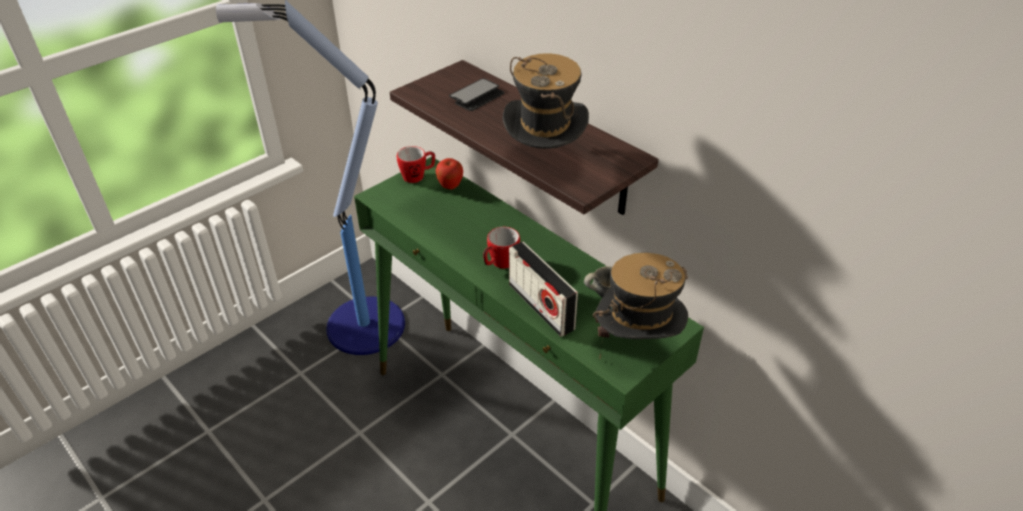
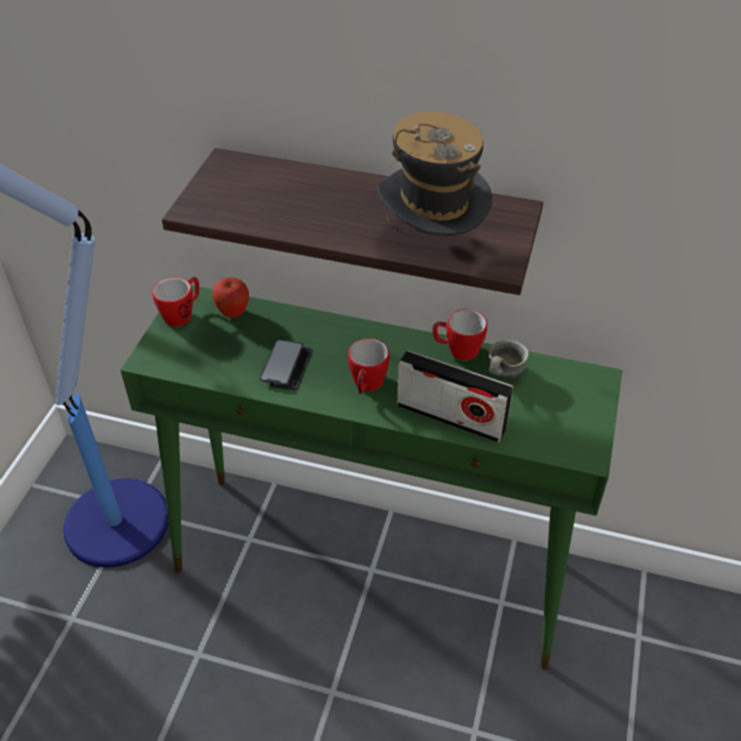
camera: 30 degrees left, 5 degrees up
(477, 96) = (279, 190): phone -> phone (287, 366)
(584, 265) = (457, 350): none -> mug
(636, 344) = (577, 417): hat -> none

